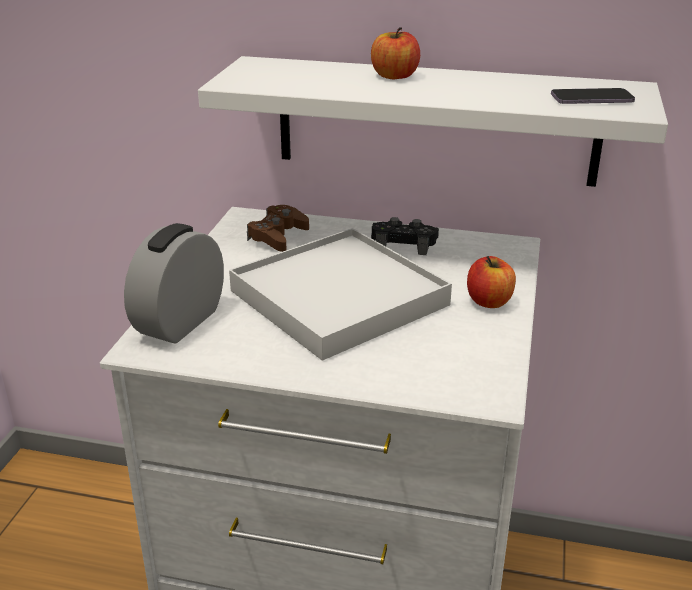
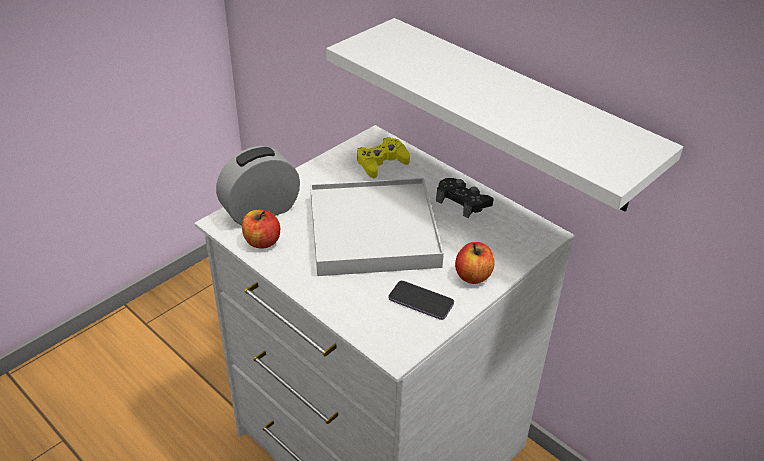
camera: 30 degrees right, 10 degrees up
(278, 236) = (381, 163): brown game controller -> yellow game controller
(394, 76) = (475, 74): apple -> apple (262, 241)
(591, 99) = (595, 148): phone -> phone (421, 301)

